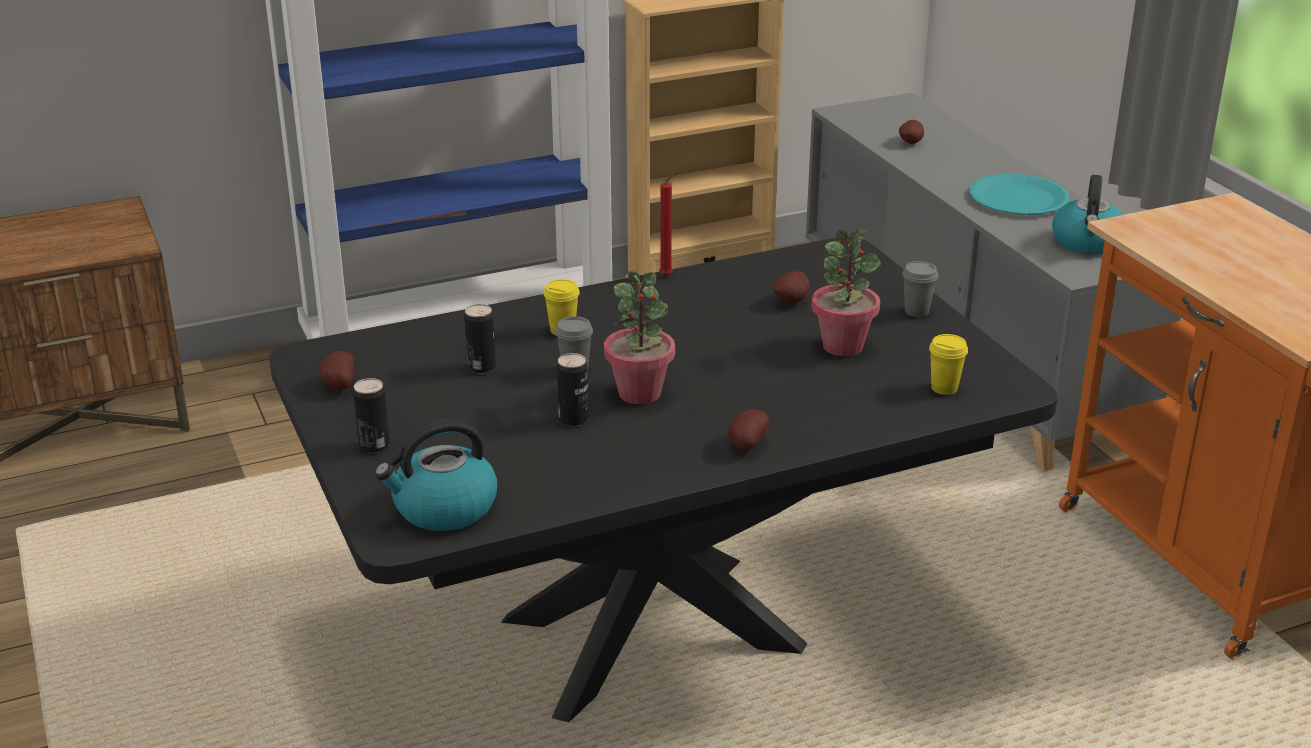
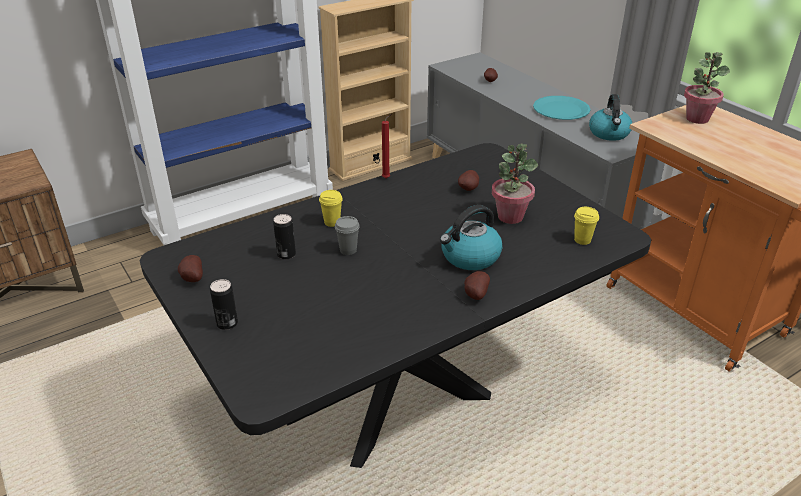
camera: 10 degrees left, 5 degrees up
(443, 508) = (287, 369): kettle -> kettle (470, 257)
(573, 419) = (357, 288): can -> none
(640, 393) = (395, 263): potted plant -> potted plant (697, 119)
(916, 311) = (545, 189): grey cup -> none

